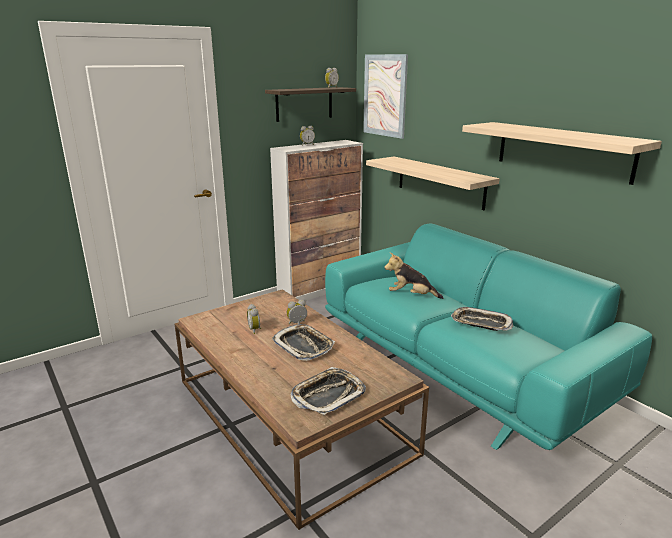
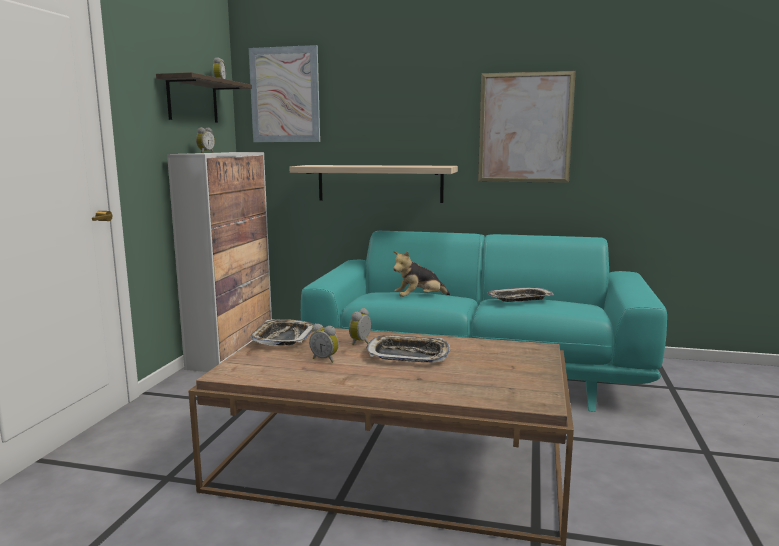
camera: 40 degrees left, 10 degrees down
(328, 395) = (515, 377): tray -> tray (283, 337)
(563, 151) = (525, 128): shelf -> picture

